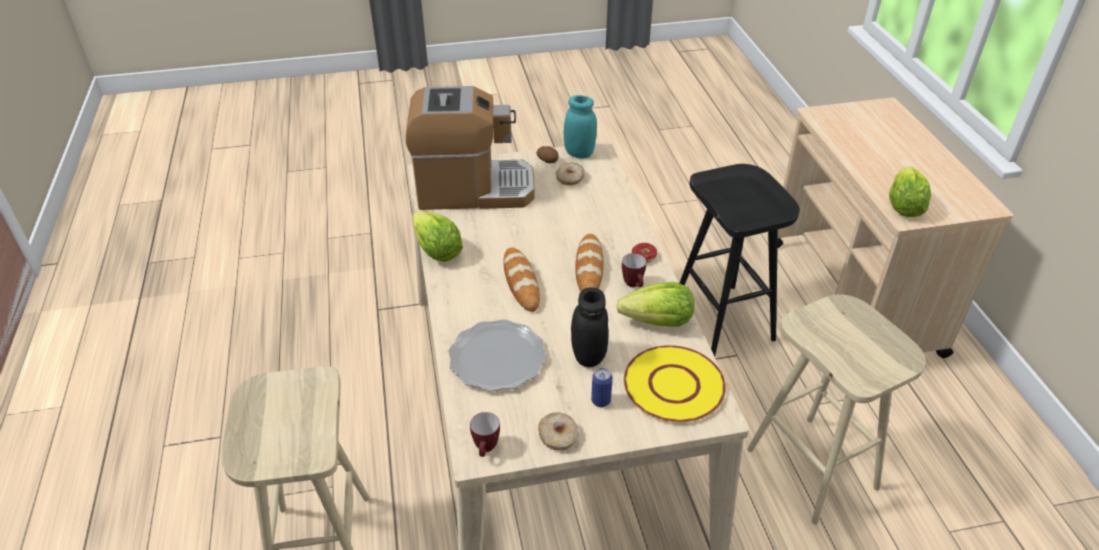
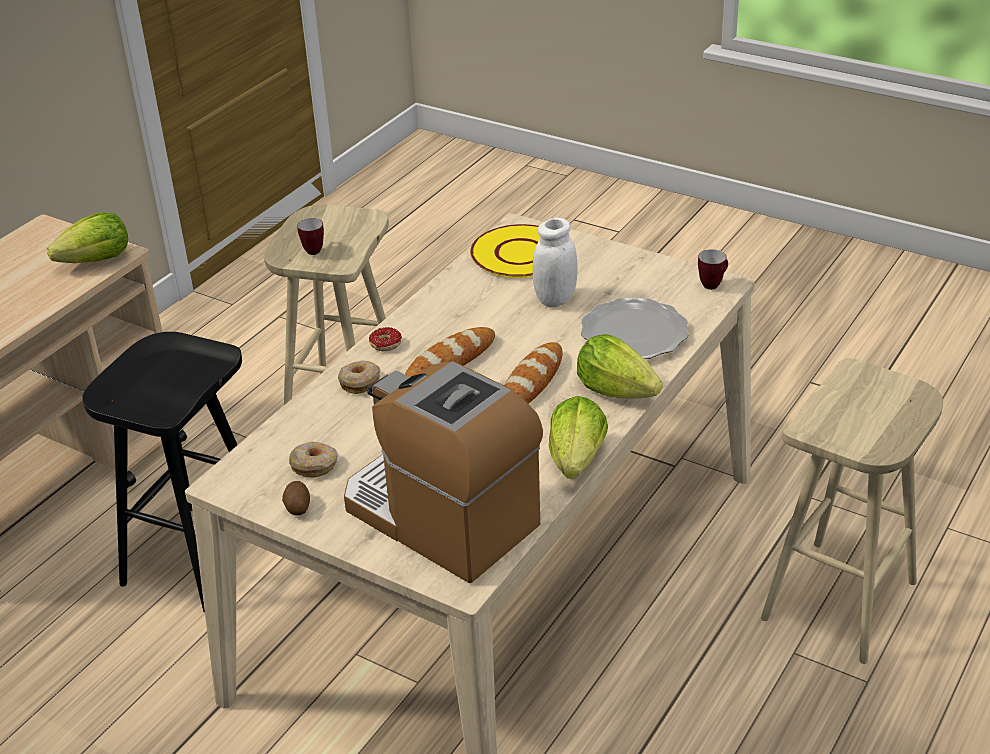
camera: 135 degrees left, 5 degrees down
(558, 436) = (648, 267): donut -> donut (359, 382)
(579, 153) = (247, 494): turquoise jar -> none
(588, 356) = (555, 299): black jar -> white jar
(601, 401) = (588, 270): can -> none
(634, 285) = (435, 327): mug -> mug (315, 249)
(658, 322) = (463, 293): lettuce -> lettuce (616, 390)

